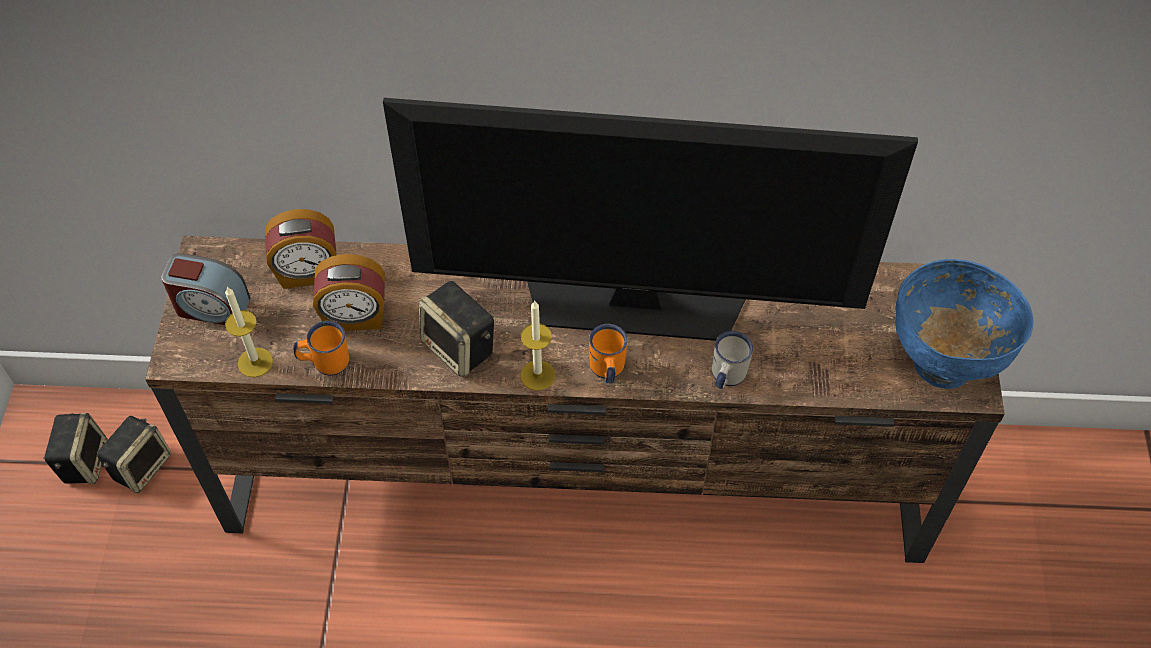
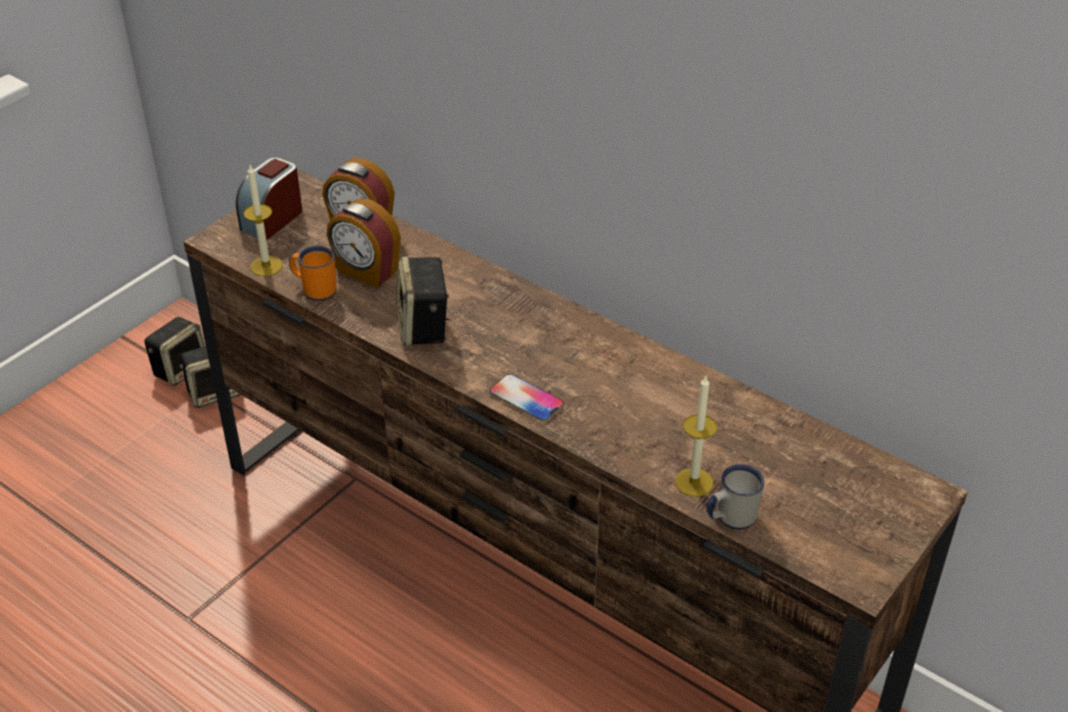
camera: 35 degrees right, 15 degrees down
(212, 307) = (272, 219): alarm clock -> alarm clock turned 75 degrees clockwise
(537, 375) = (466, 374): candle -> candle (694, 482)
(607, 371) = (526, 399): orange mug -> phone
(635, 300) = (601, 363): television -> none
(725, 377) = (625, 453): white mug -> white mug (730, 518)
(943, 361) = (851, 543): blue bowl -> none

